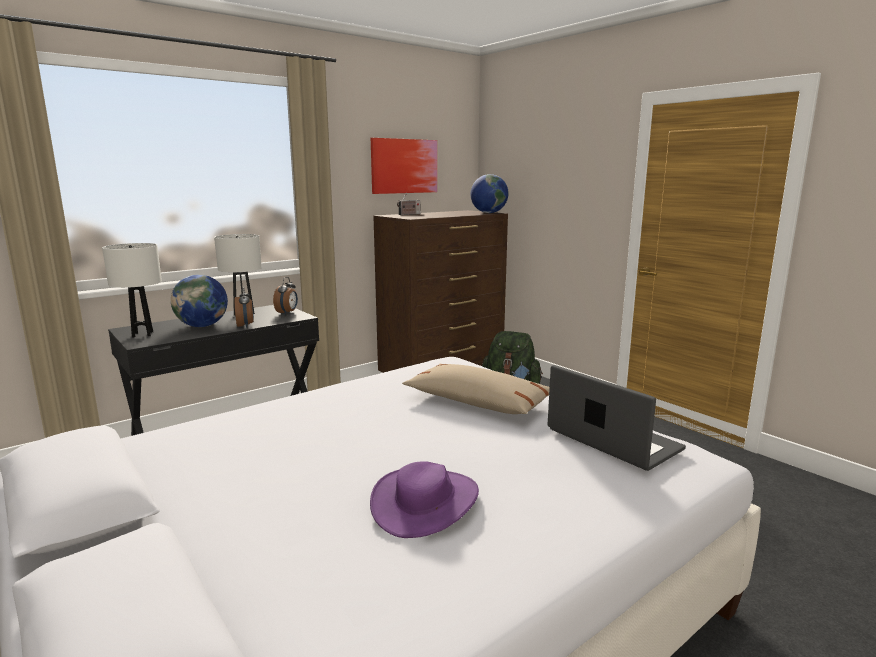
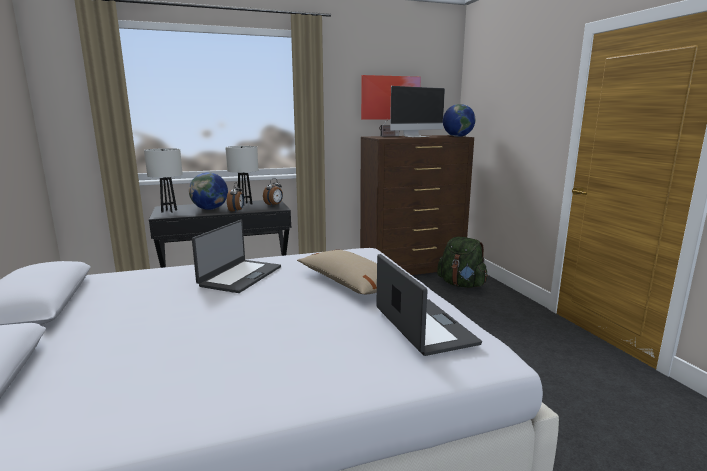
camera: 20 degrees right, 0 degrees up
(336, 413) = (240, 276): none -> laptop
(425, 502) = (226, 345): purple hat -> none
(442, 214) = (416, 136): none -> monitor

